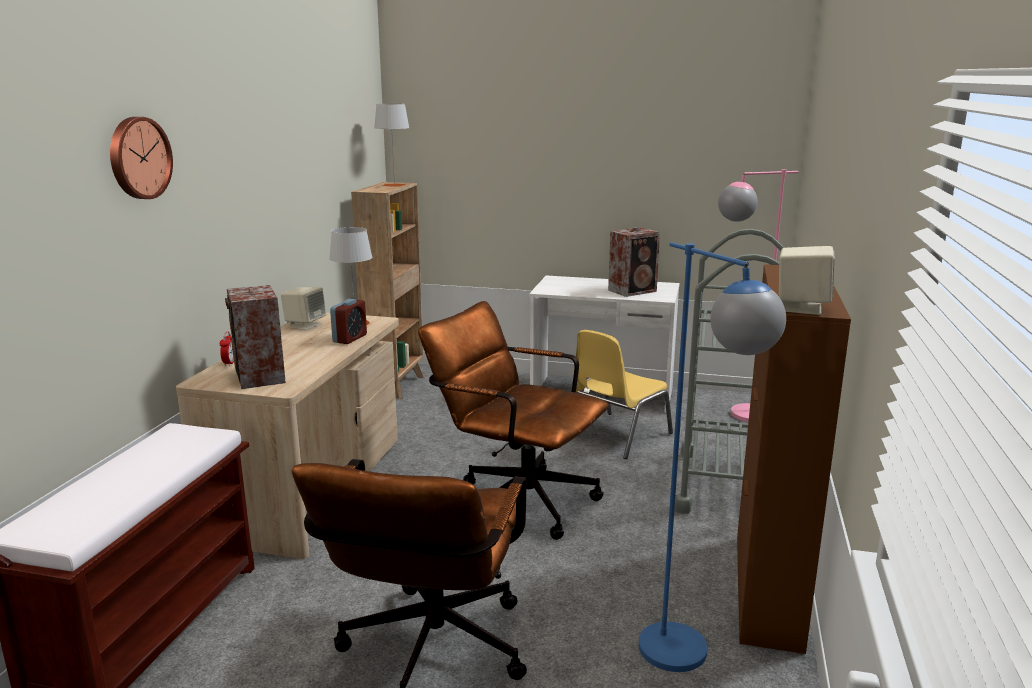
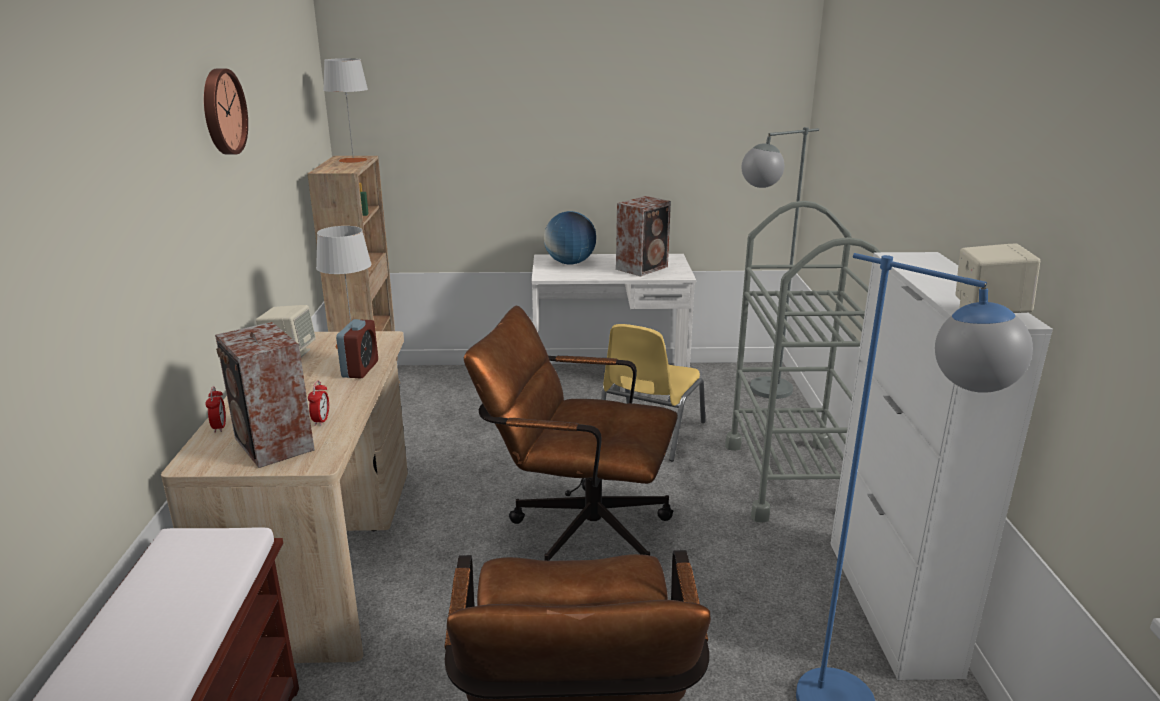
camera: 15 degrees left, 5 degrees up
(138, 158) = (77, 168): wall clock -> wall clock (221, 112)
(301, 366) = (321, 420): none -> alarm clock
(571, 283) = (570, 263): none -> globe
(738, 416) = (759, 392): pink floor lamp -> grey floor lamp
(767, 590) = (890, 605): brown cabinet -> white cabinet

